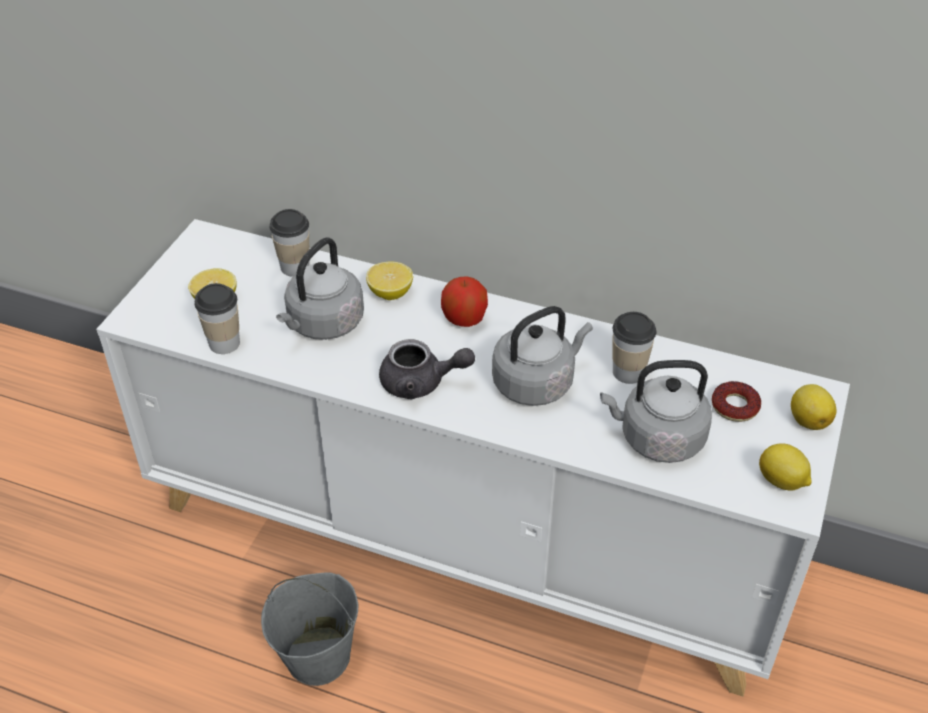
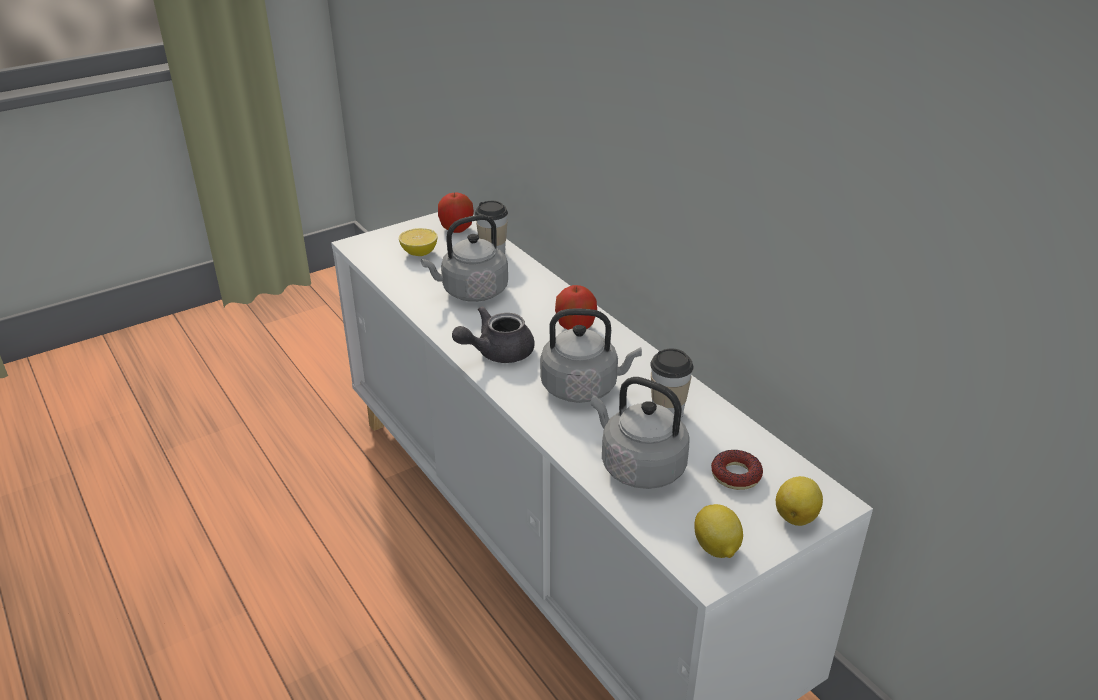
camera: 35 degrees right, 10 degrees down
(223, 252) = (456, 229): none -> apple
(224, 343) = (395, 278): cup -> none
(318, 656) = (372, 567): grey bucket -> none
(390, 293) = (540, 291): lemon -> none
(421, 383) = (497, 352): grey teapot -> grey teapot turned 105 degrees clockwise

